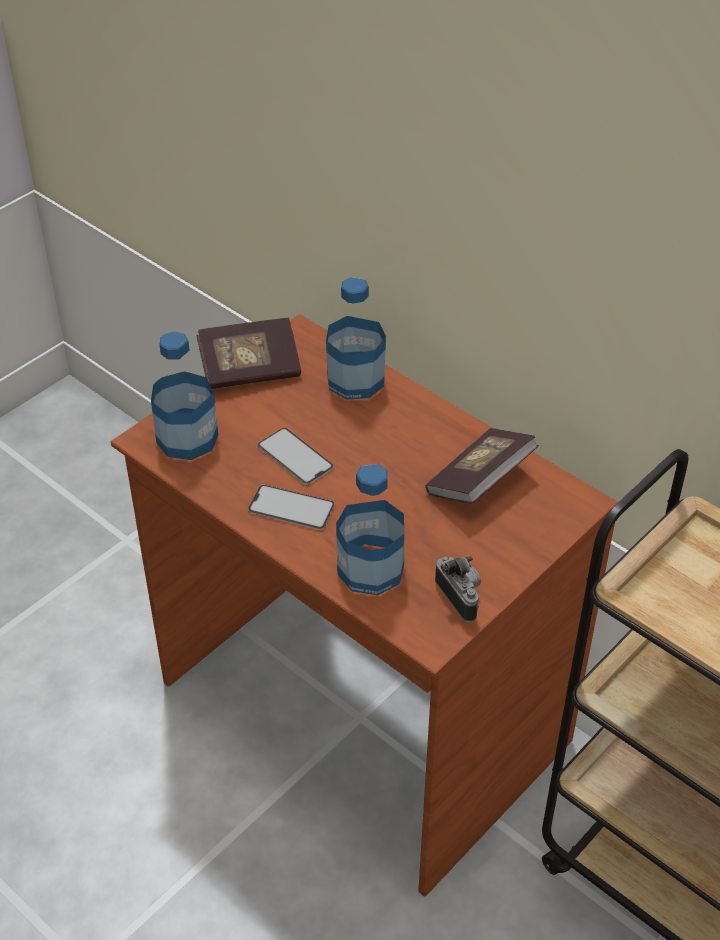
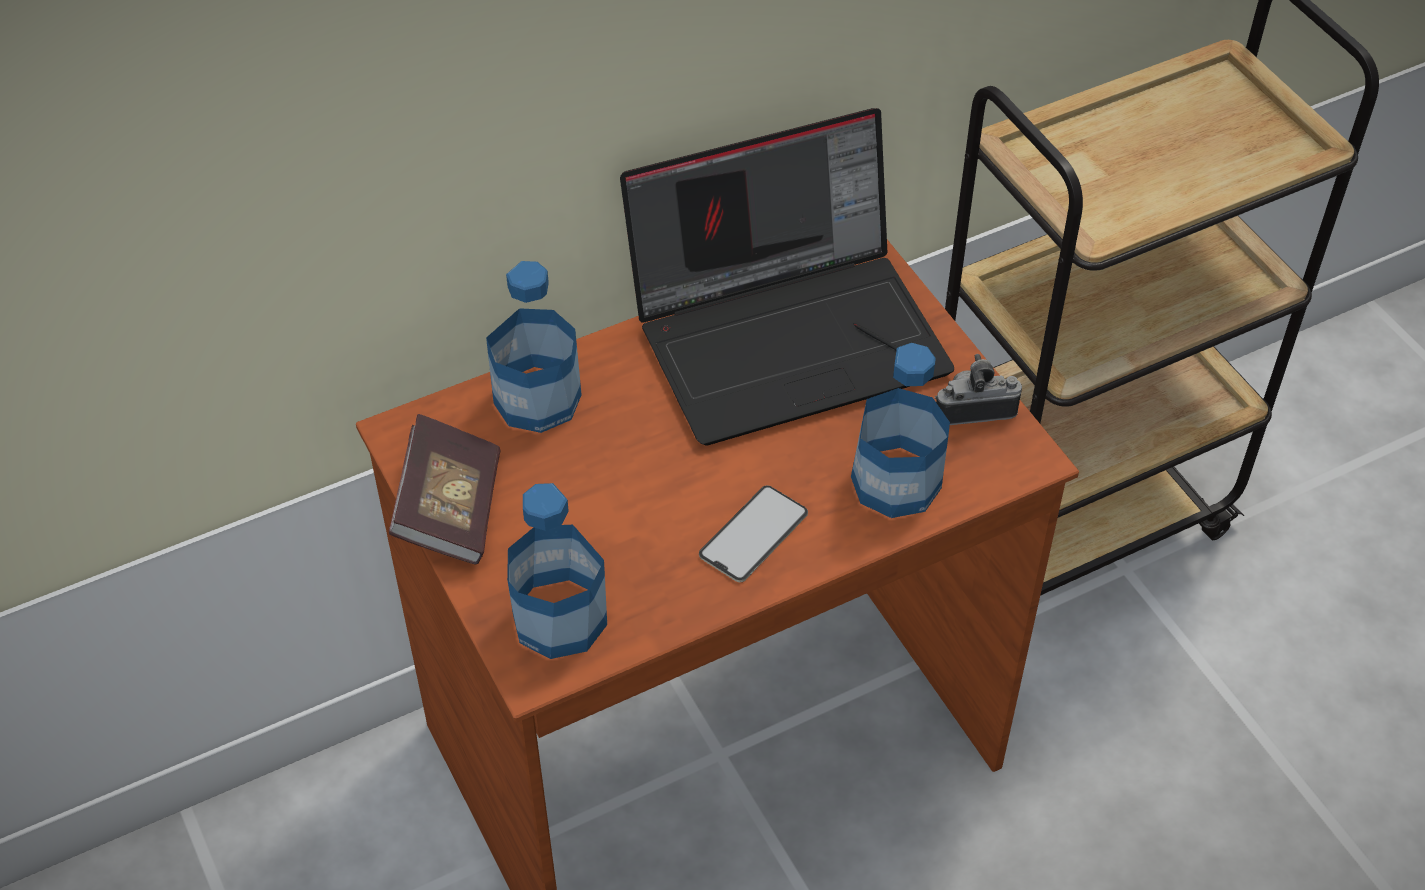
camera: 70 degrees left, 5 degrees up
(295, 457) = (657, 505): phone -> none
(480, 481) = (790, 334): book -> laptop

